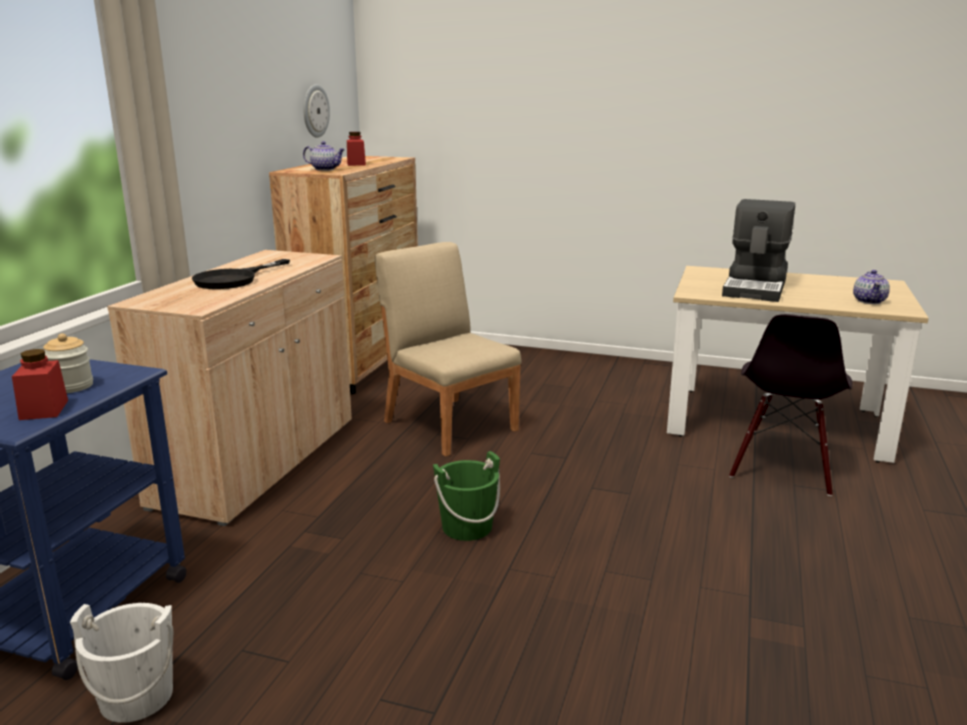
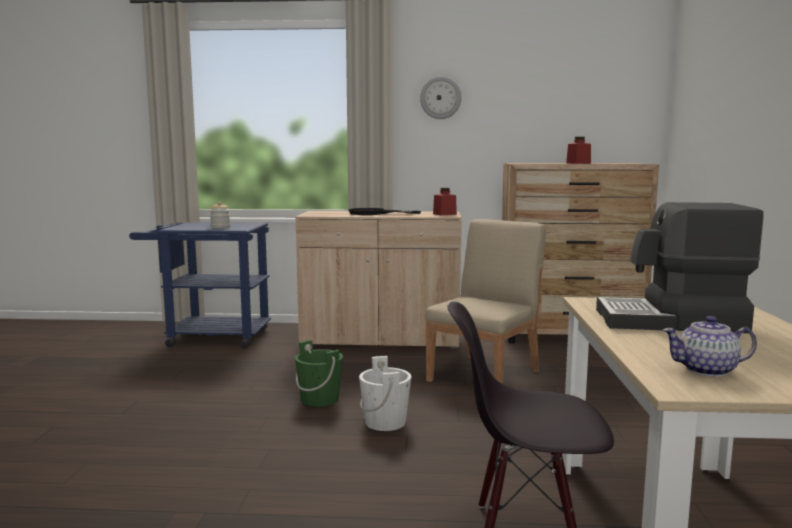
camera: 75 degrees right, 10 degrees down
(44, 410) = (191, 228): red jar -> red jar (444, 214)
(136, 697) = (153, 358): white bucket -> white bucket (385, 422)
(315, 111) = (586, 123): wall clock -> wall clock (440, 98)
(325, 169) = (534, 163): teapot -> none

